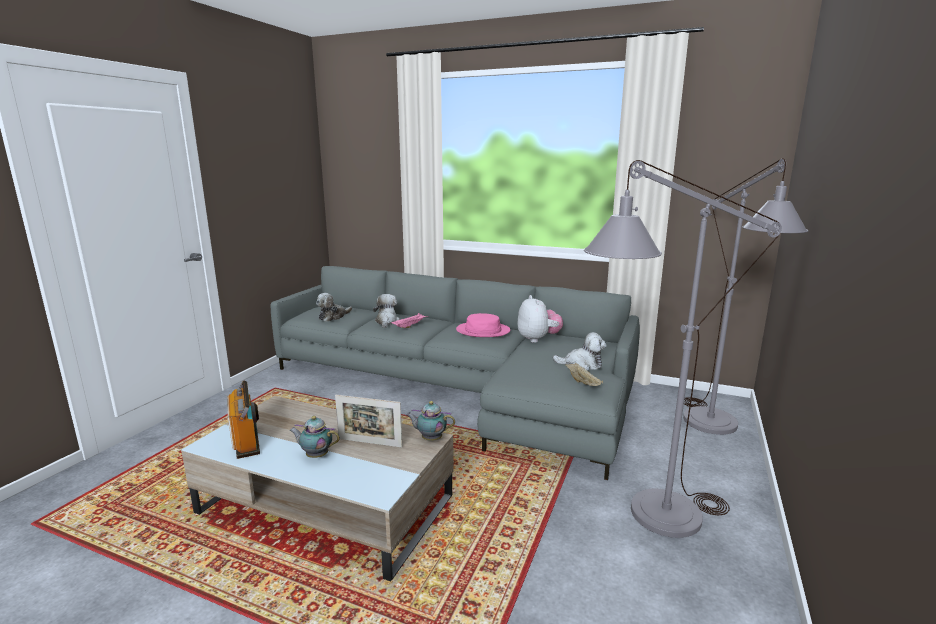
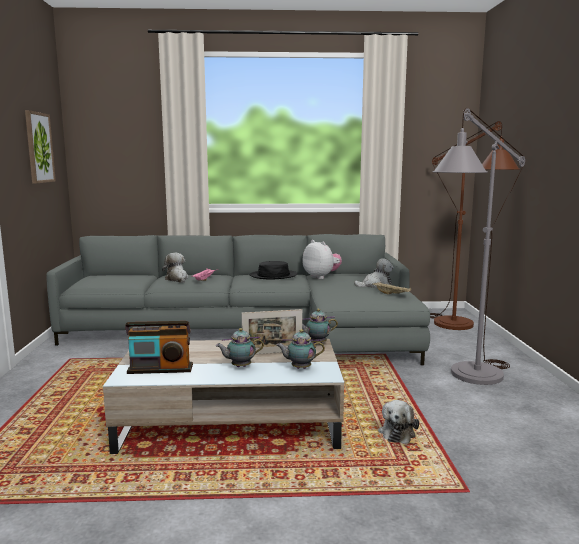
camera: 25 degrees left, 5 degrees down
(247, 440) = (160, 369): radio -> radio turned 135 degrees clockwise
(278, 181) = (39, 147): none -> picture
(333, 317) = (117, 281): plush toy -> plush toy (397, 433)
(368, 474) = (299, 368): none -> teapot
(483, 331) = (273, 275): pink hat -> black hat
(716, 429) = (461, 327): grey floor lamp -> brown floor lamp

